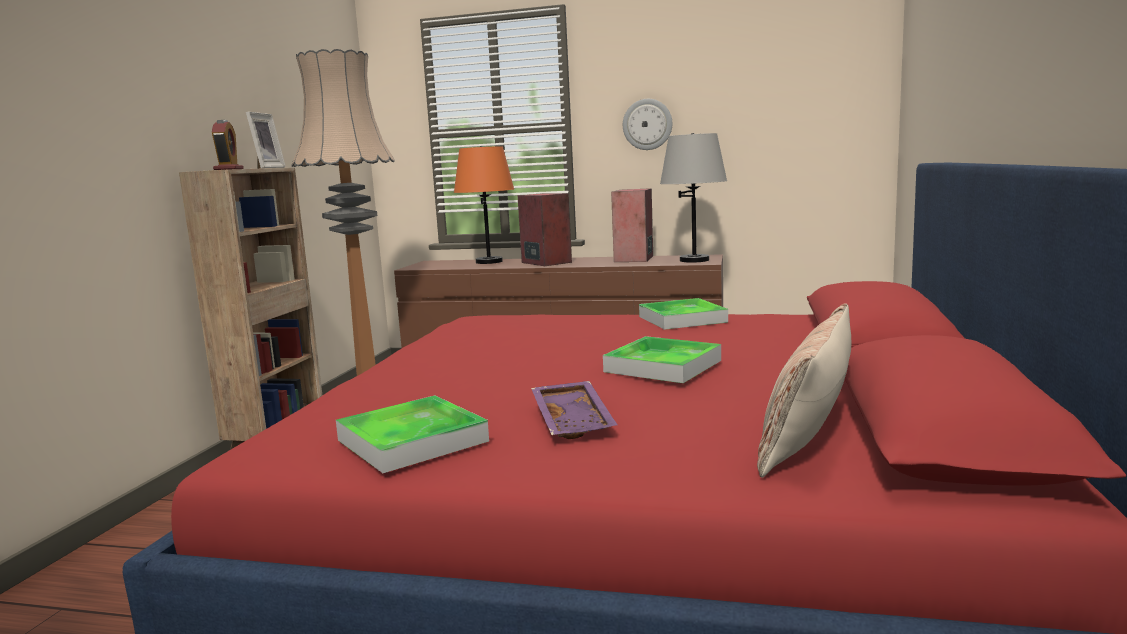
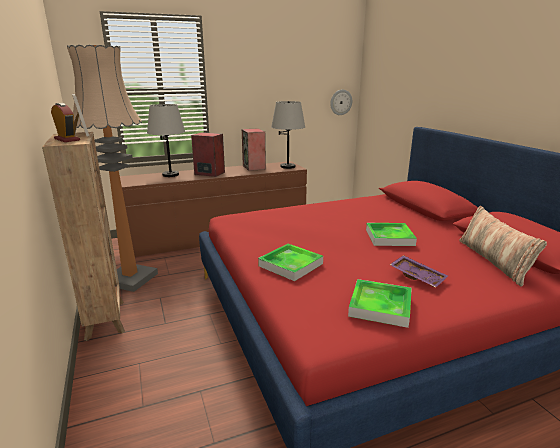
camera: 35 degrees left, 10 degrees up
(489, 262) = (171, 175): orange table lamp -> grey table lamp
(647, 124) = (249, 91): wall clock -> wall clock (341, 102)
(682, 319) = (337, 205): tray -> tray (290, 265)

